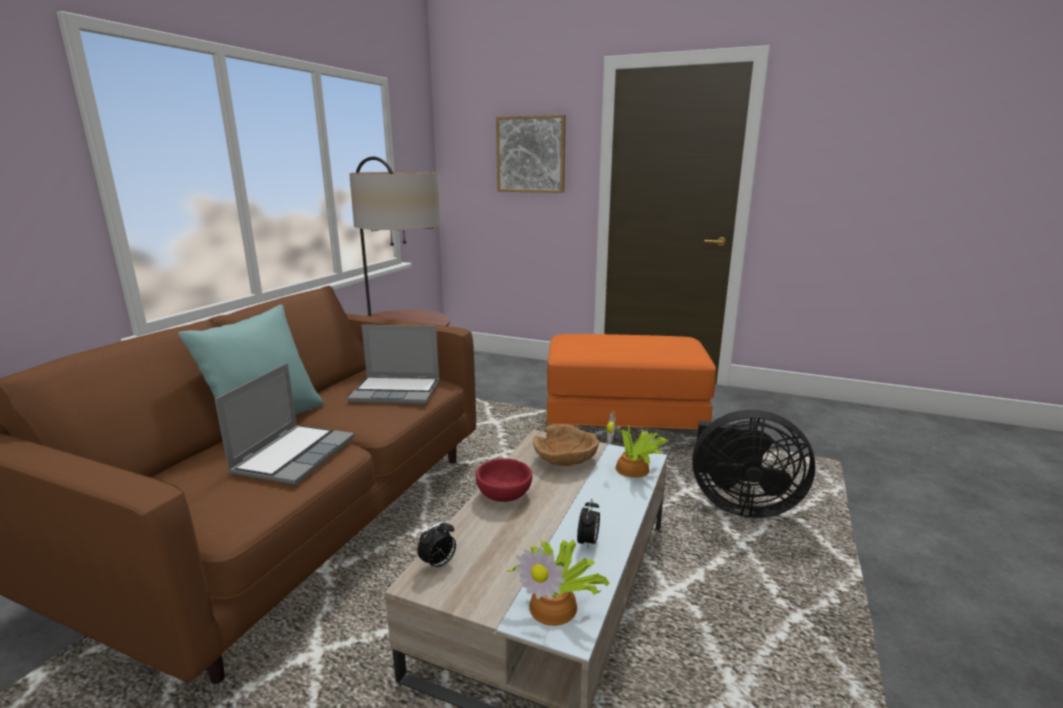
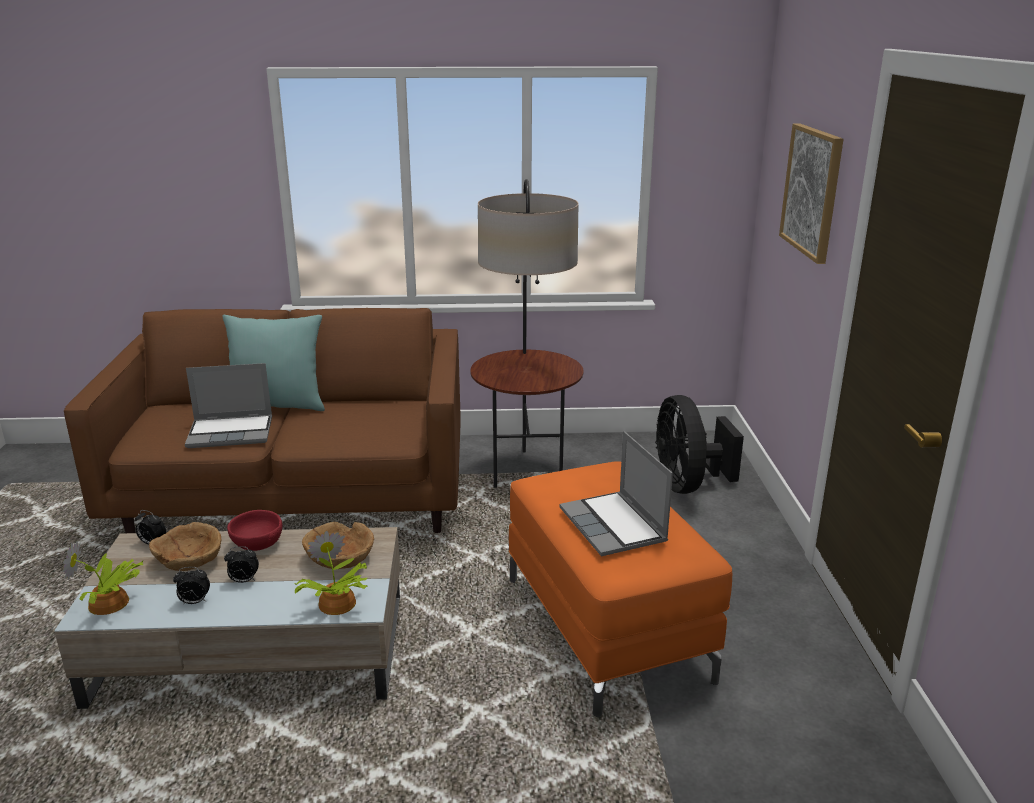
camera: 65 degrees right, 5 degrees up
(397, 391) = (372, 429): laptop -> laptop (614, 526)
(501, 539) = (189, 560): none -> brown bowl
(567, 509) = (243, 581): none -> alarm clock
(739, 504) = (474, 764): black fan -> black fan (687, 484)

